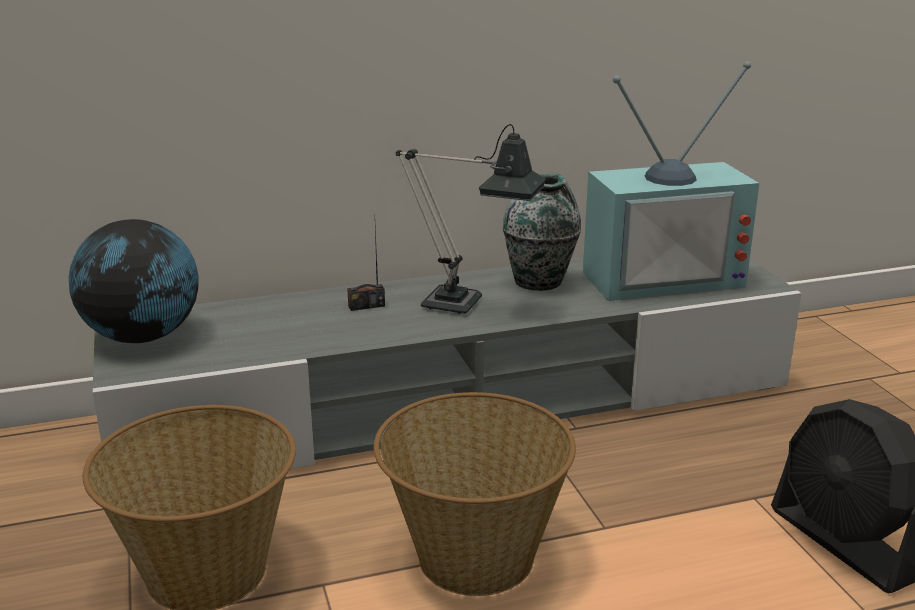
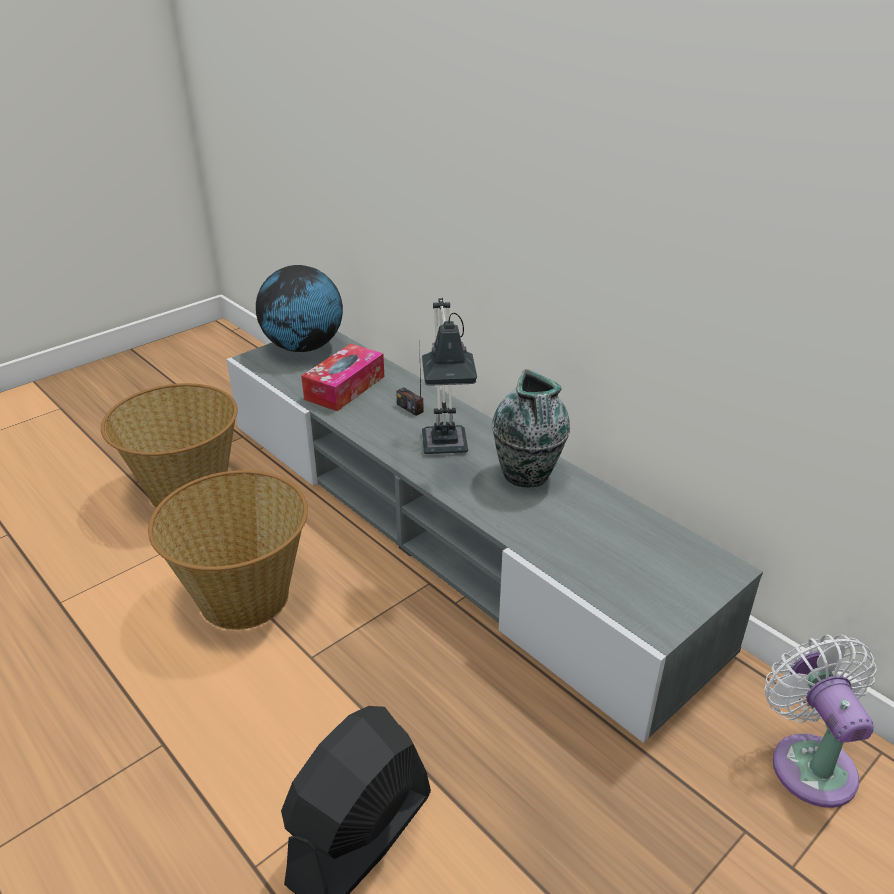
camera: 65 degrees right, 10 degrees up
(279, 330) = (345, 387): none -> tissue box
(661, 276) = (609, 545): television -> none
(816, 339) = (809, 761): none -> white fan

